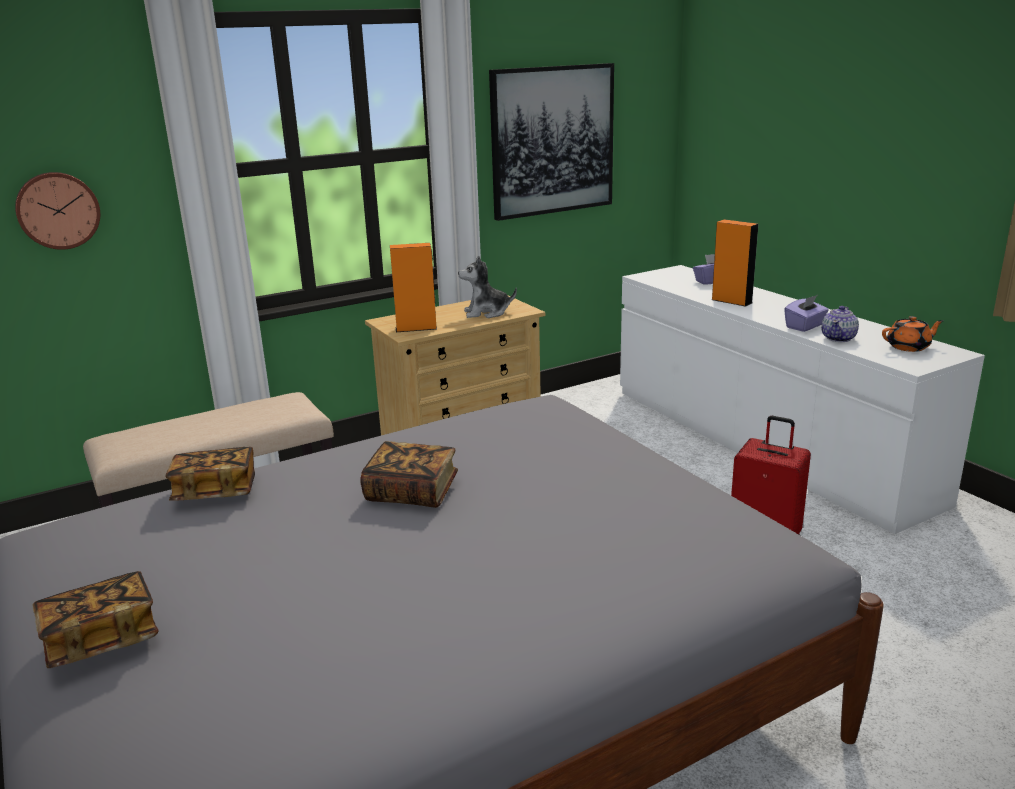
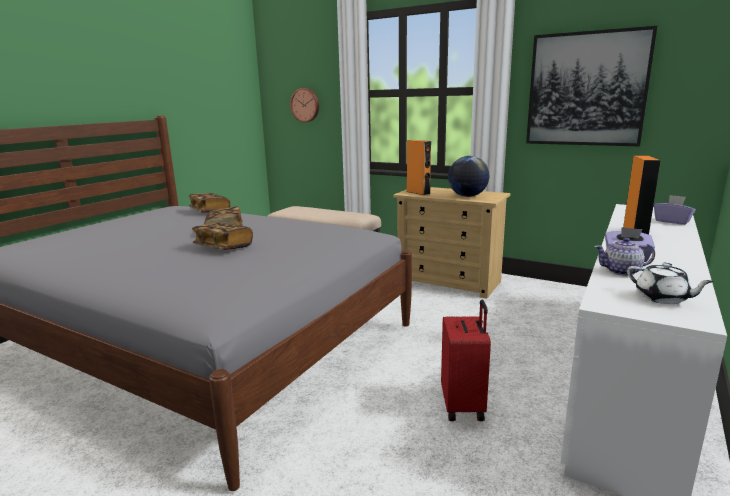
camera: 60 degrees right, 5 degrees down
(101, 640) = (95, 225): book -> book (223, 247)
(486, 313) = (467, 196): plush toy -> globe
(909, 347) = (662, 298): orange teapot -> white teapot

